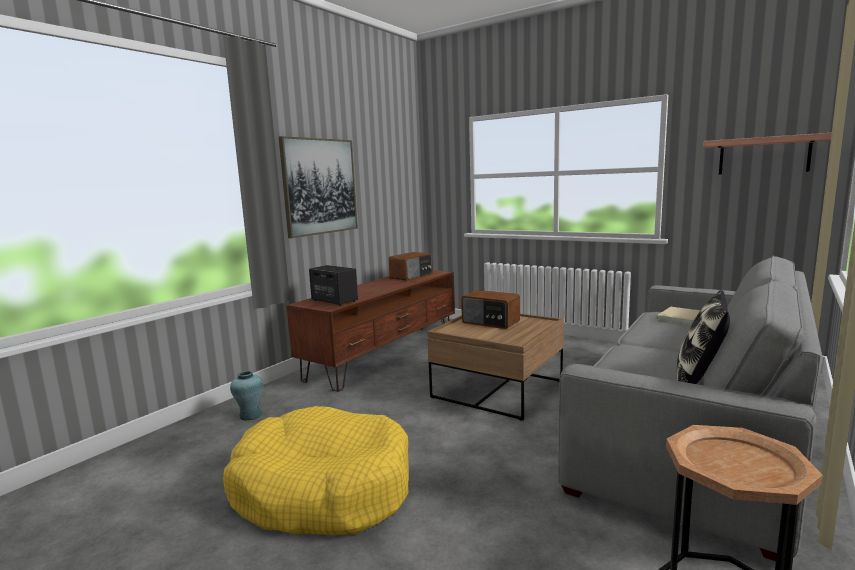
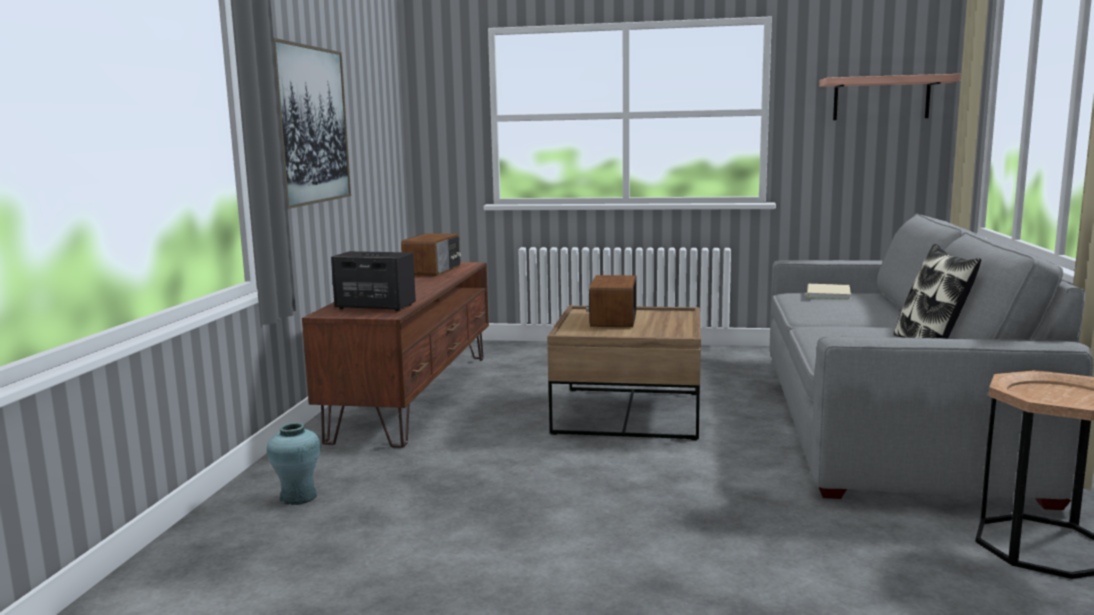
camera: 25 degrees left, 0 degrees up
(322, 489) = (534, 554): yellow dog bed -> none
(490, 322) = (612, 319): radio -> radio turned 90 degrees clockwise

